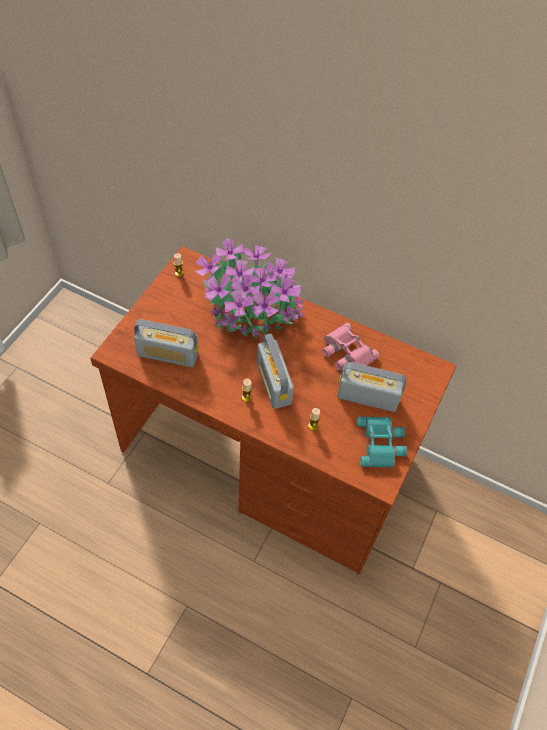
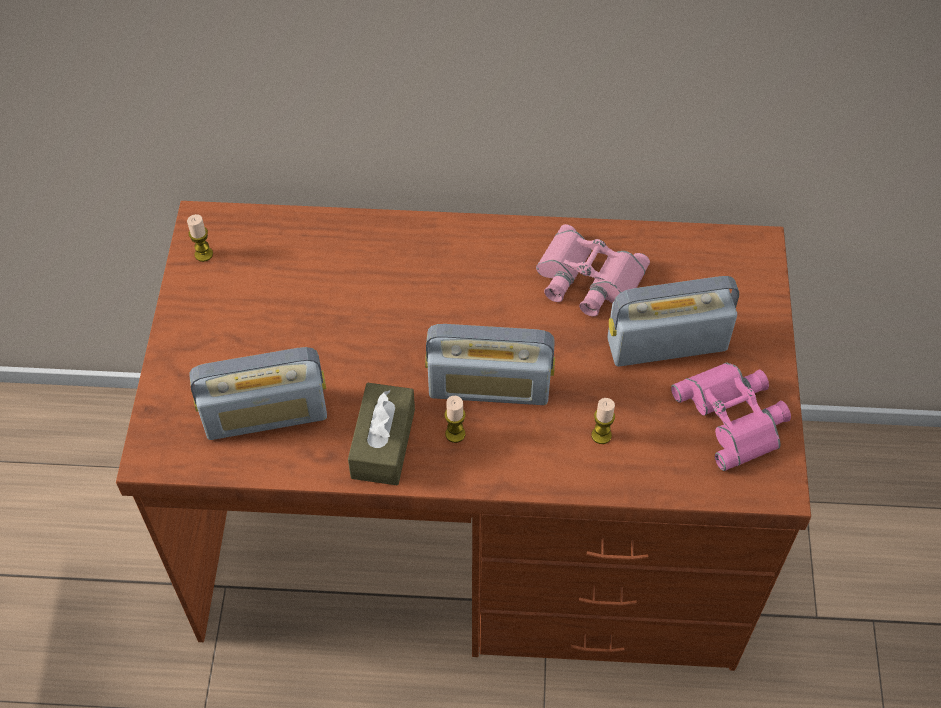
camera: 20 degrees left, 0 degrees up
(212, 388) = (383, 443): none -> brown tissue box
(250, 311) = (375, 273): potted plant -> none
(273, 383) = (489, 386): radio -> radio turned 45 degrees counterclockwise
(381, 444) = (735, 417): turquoise binoculars -> pink binoculars

